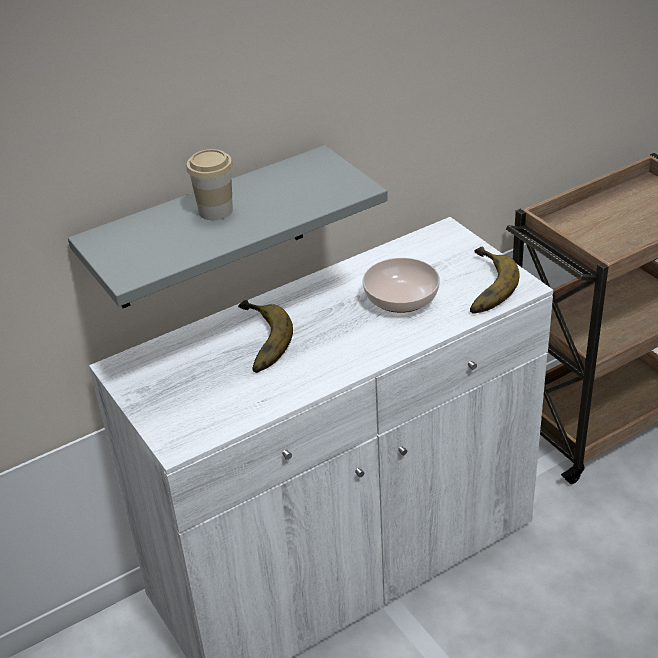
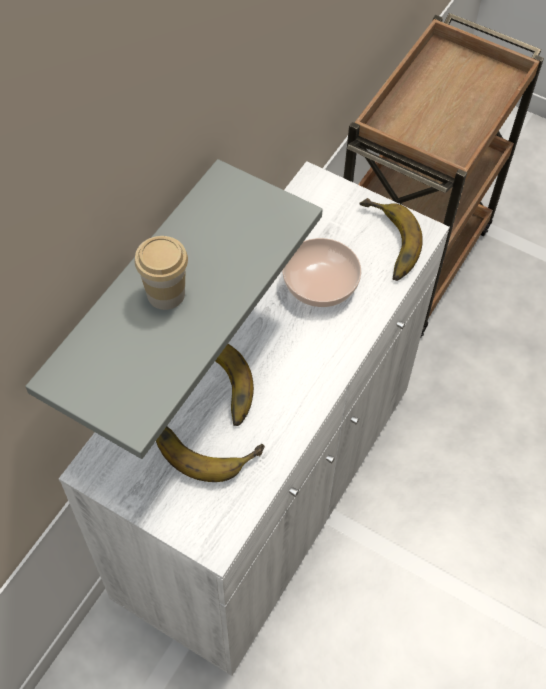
camera: 30 degrees left, 20 degrees up
(220, 378) = (205, 445): none -> banana

